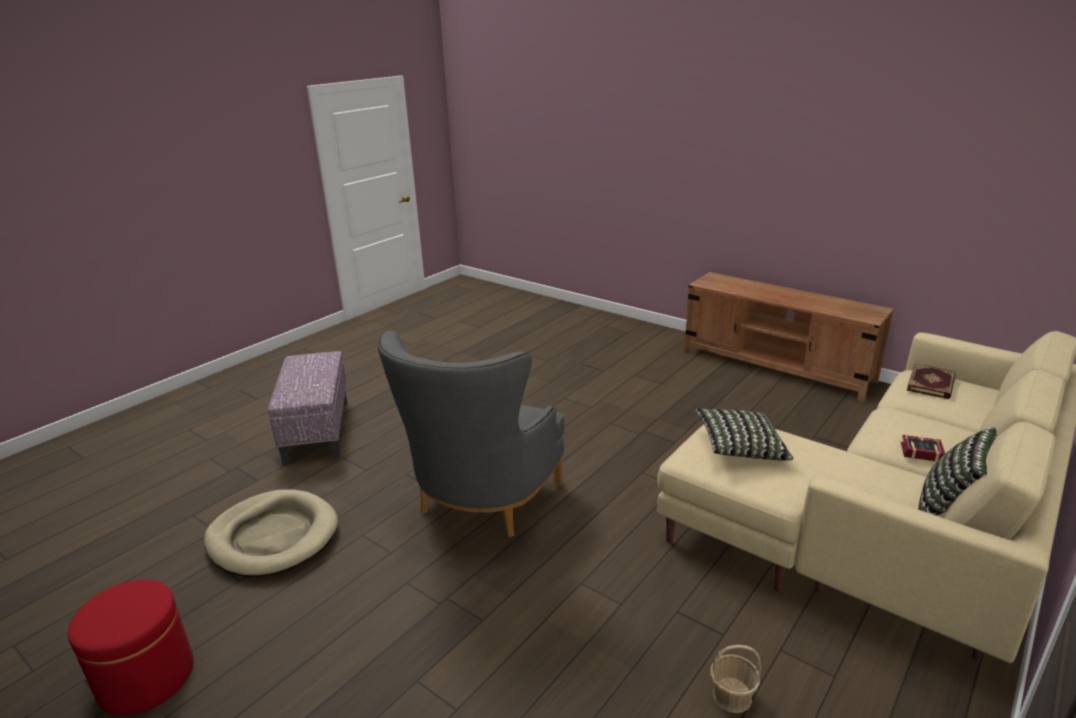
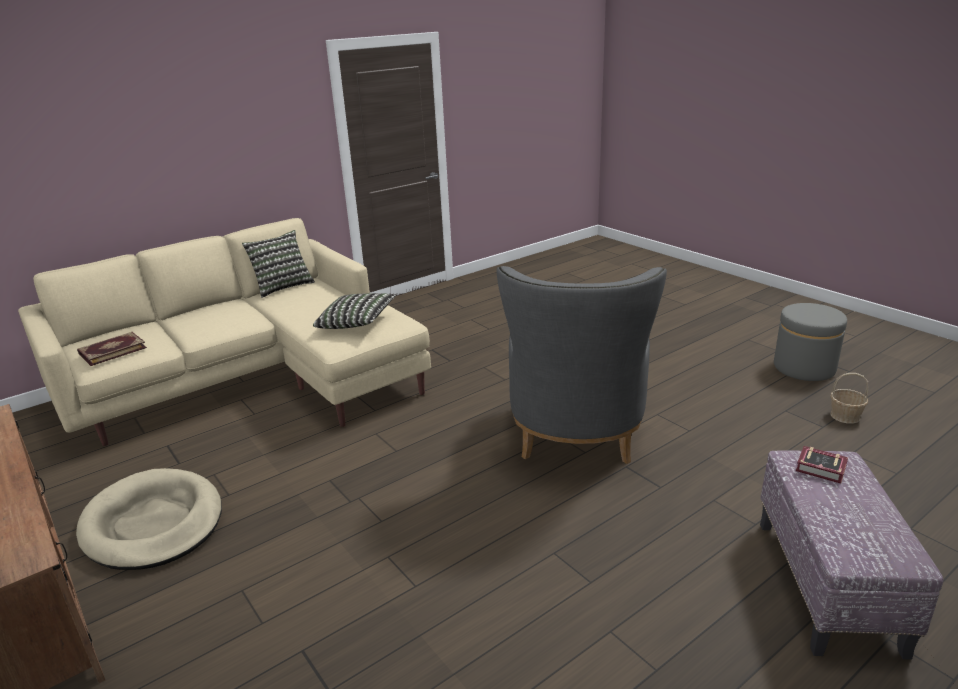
camera: 165 degrees left, 0 degrees up
(146, 678) = (804, 367): red ottoman -> grey ottoman
(273, 537) = (780, 439): beige dog bed -> beige dog bed (153, 524)
(479, 505) = (575, 441): grey armchair -> grey armchair turned 150 degrees clockwise
(731, 695) = (449, 331): basket -> basket (845, 416)
(919, 451) = (238, 309): book -> book (822, 470)

